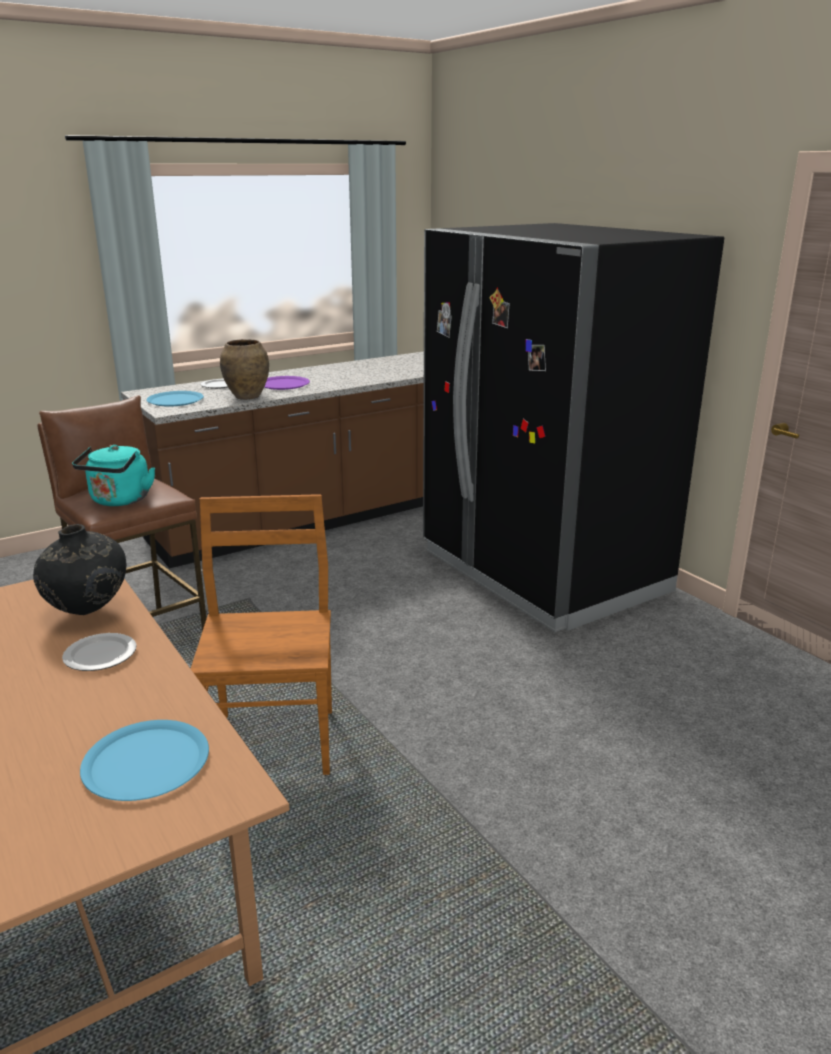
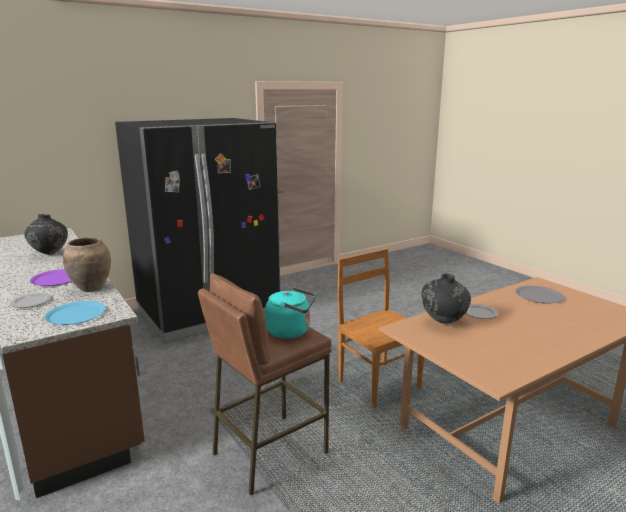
camera: 90 degrees left, 5 degrees down
(146, 762) = (539, 295): blue plate -> grey plate
(274, 741) = (377, 383): brown chair -> brown chair turned 60 degrees clockwise
(372, 372) = (49, 254): none -> black vase

